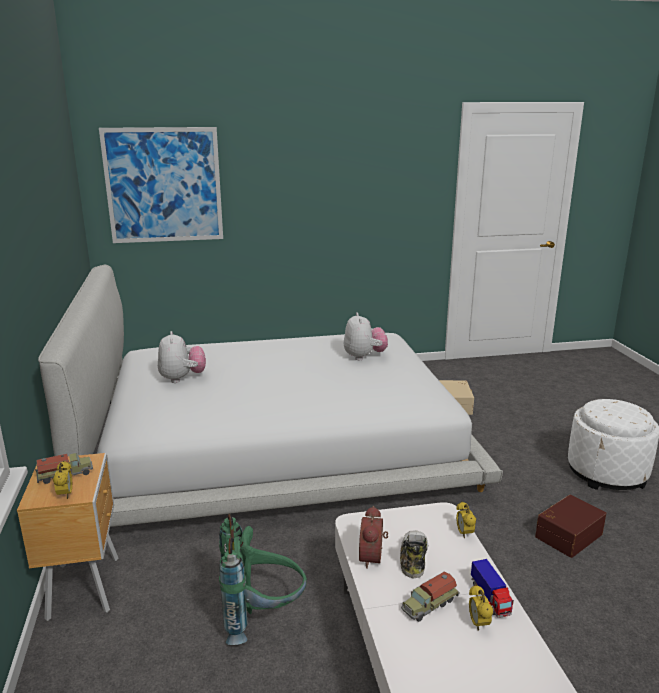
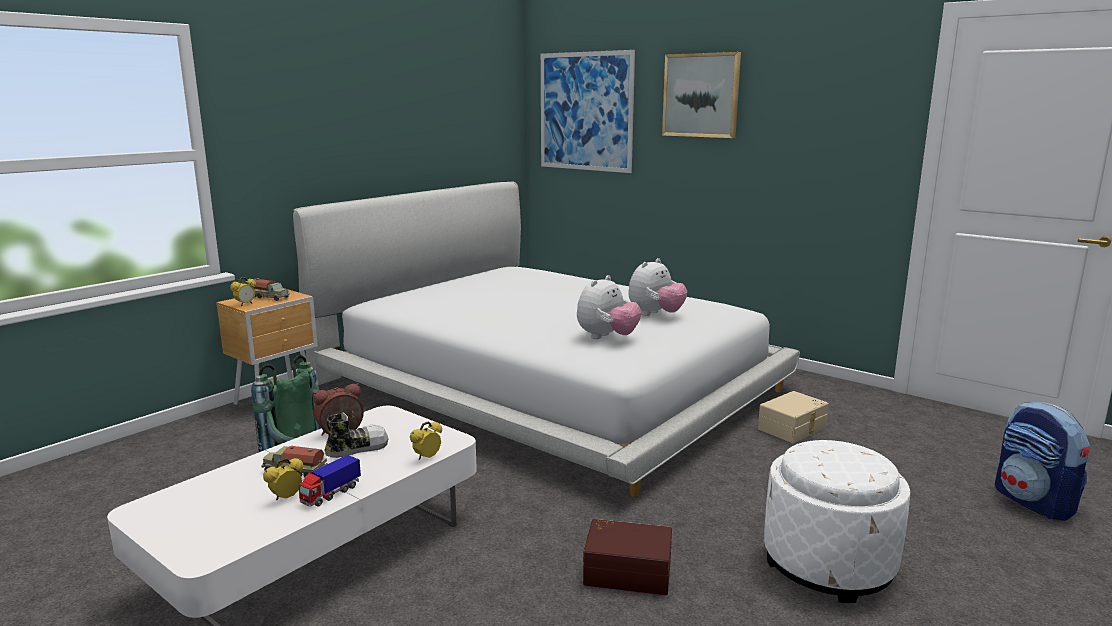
camera: 50 degrees right, 5 degrees down
(182, 378) = (481, 285): plush toy -> plush toy (607, 337)
(287, 167) = (701, 95): none -> picture
(592, 397) = (1034, 502): none -> backpack

